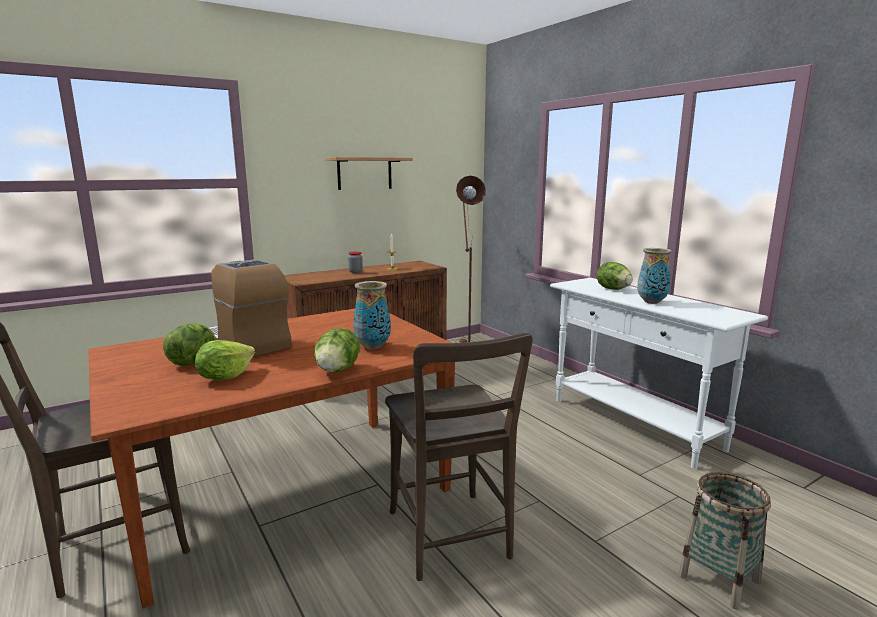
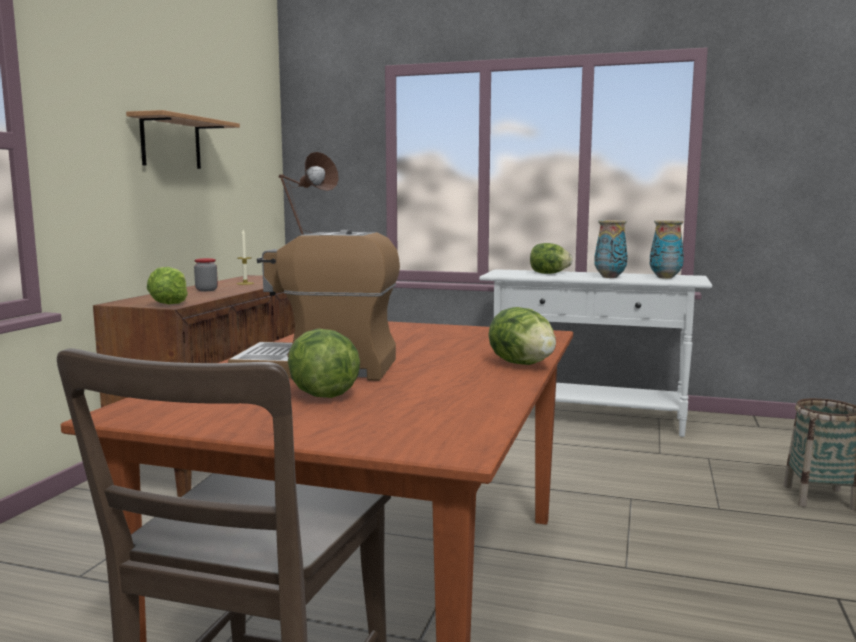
camera: 40 degrees left, 5 degrees down
(225, 377) = (426, 394): lettuce -> lettuce (169, 304)
(373, 346) = (479, 344): vase -> vase (665, 277)
(450, 539) = (625, 556): brown chair -> none

